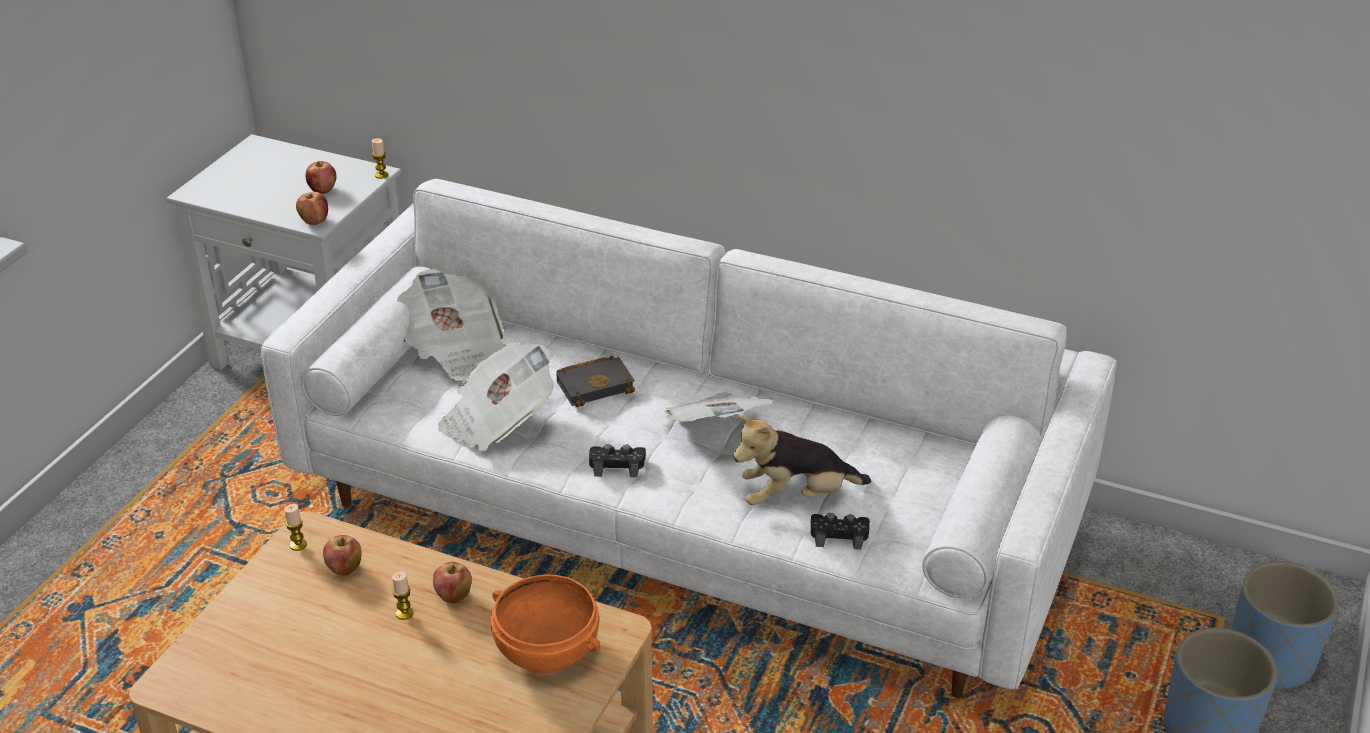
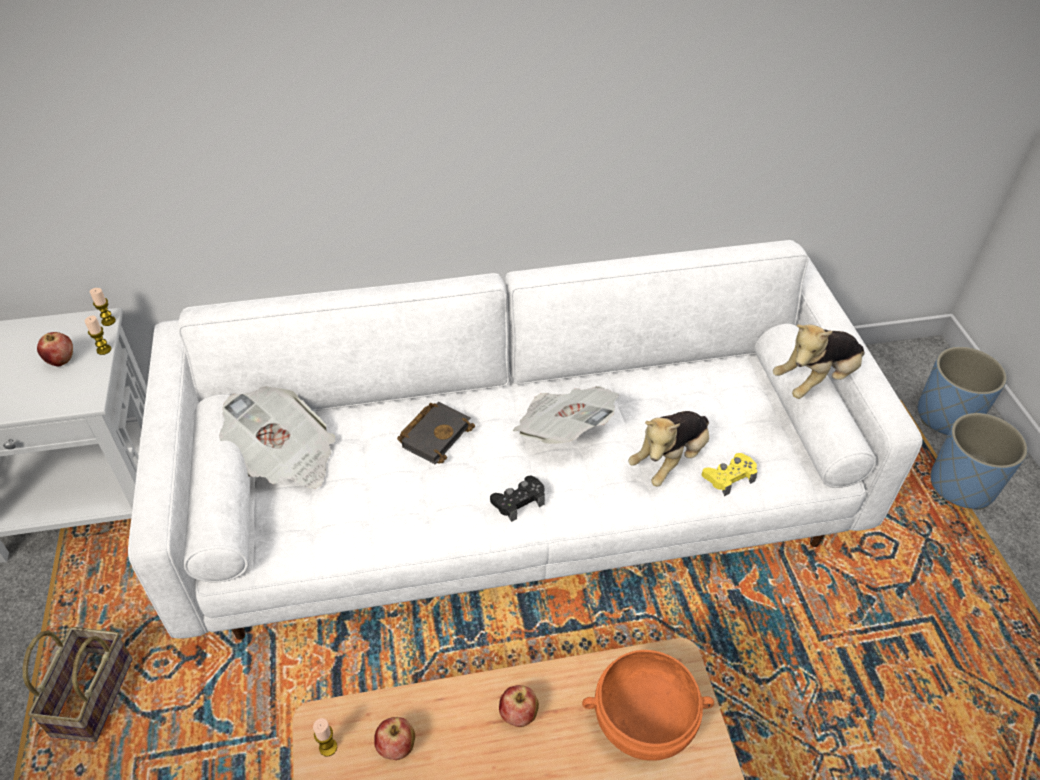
camera: 35 degrees left, 10 degrees up
(207, 490) = (92, 694): none -> basket
(314, 221) = (82, 397): apple -> none
(404, 613) = (492, 761): candle -> candle (104, 350)
(498, 421) = (384, 509): newspaper -> none
(839, 535) = (729, 477): black game controller -> yellow game controller
(978, 468) = (816, 380): none -> plush toy

